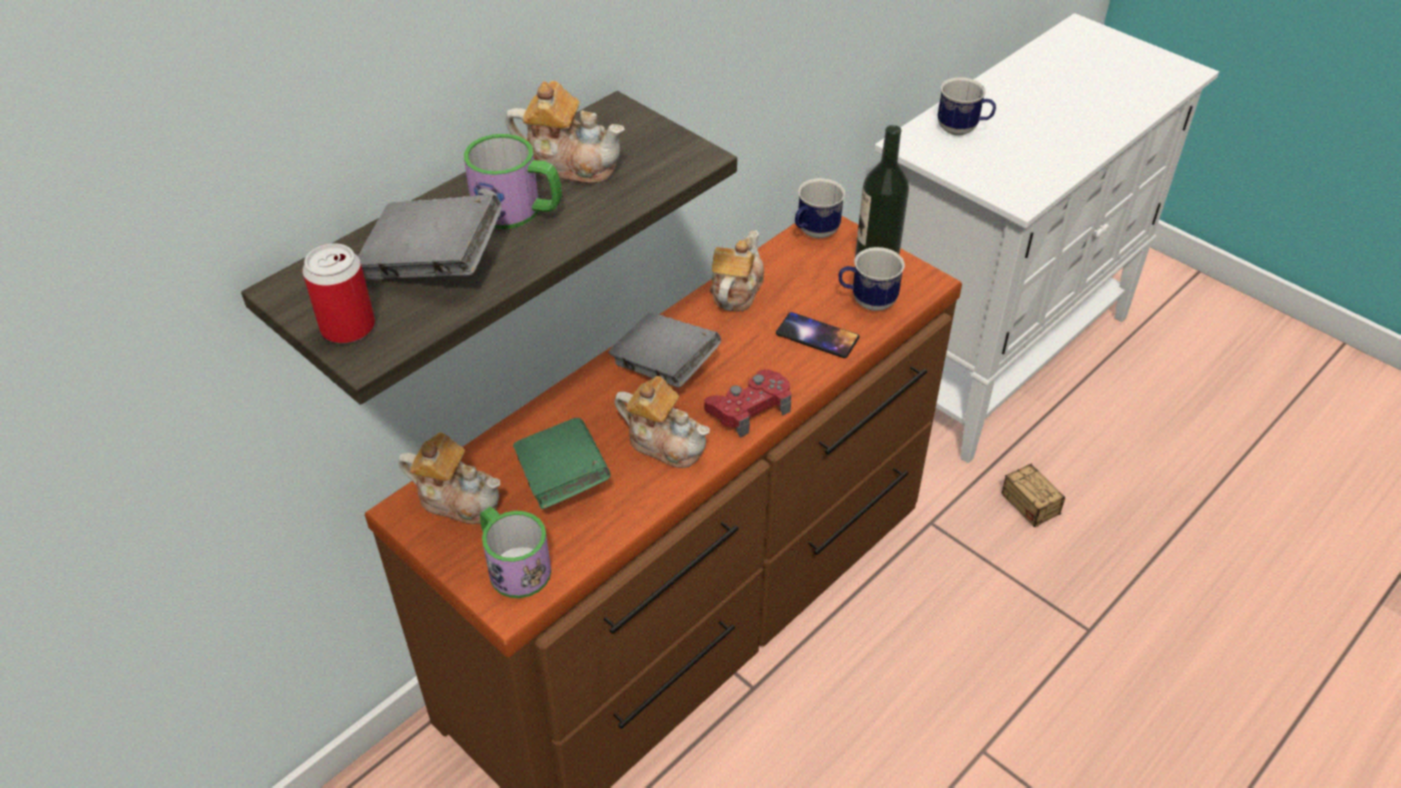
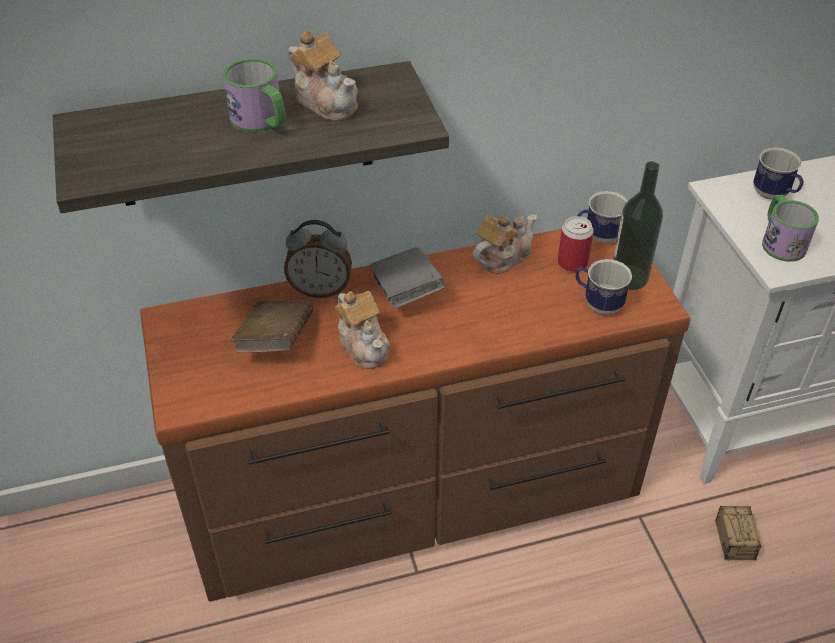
camera: 30 degrees right, 0 degrees up
(348, 327) = (88, 159): can -> can (572, 263)
(434, 265) = (176, 139): grey book -> none
(457, 499) = (200, 324): teapot -> none
(513, 565) = (200, 383): mug -> mug (780, 241)
(562, 480) = (275, 341): green book -> brown book
(567, 402) = (320, 289): none -> alarm clock
(749, 408) = (443, 346): red game controller -> none
(817, 336) = (537, 314): phone -> none

